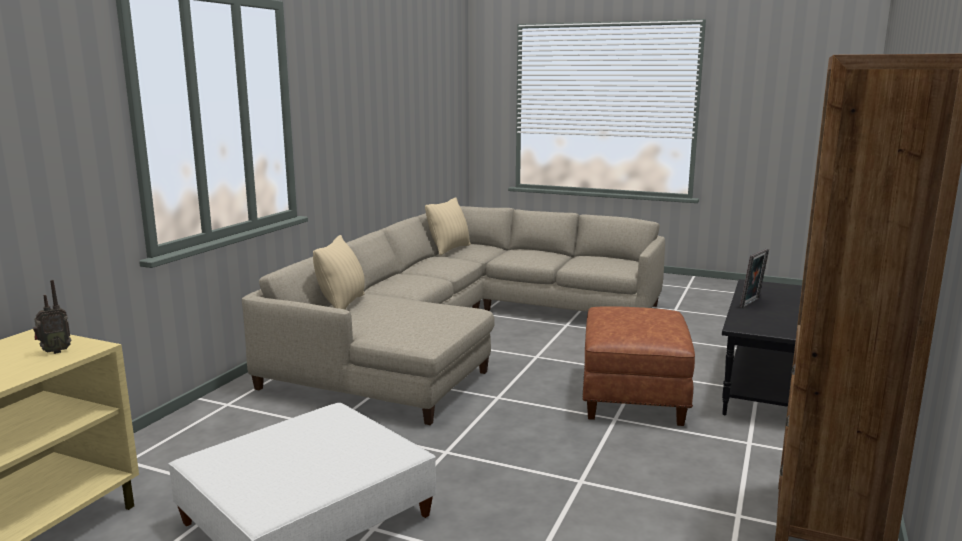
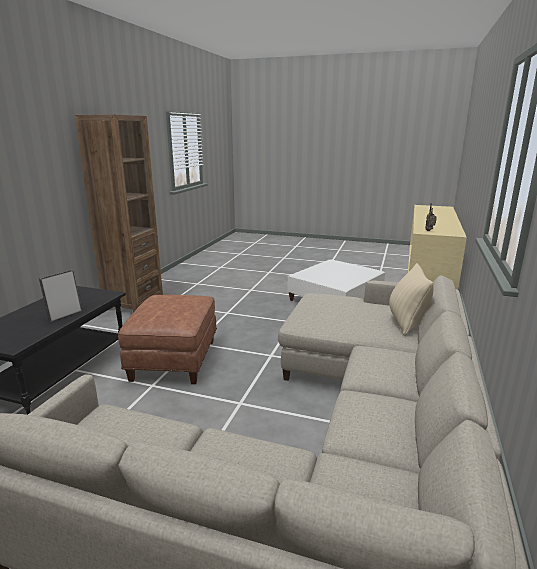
camera: 175 degrees right, 5 degrees up
(449, 249) = (405, 489): beige pillow -> none

